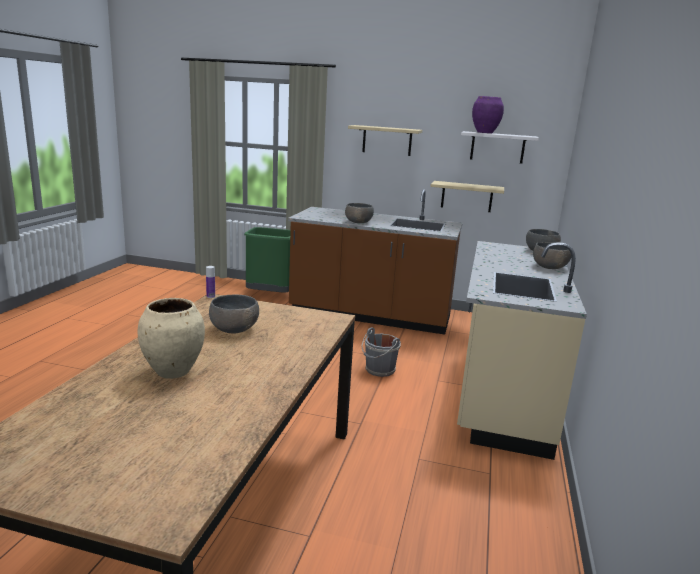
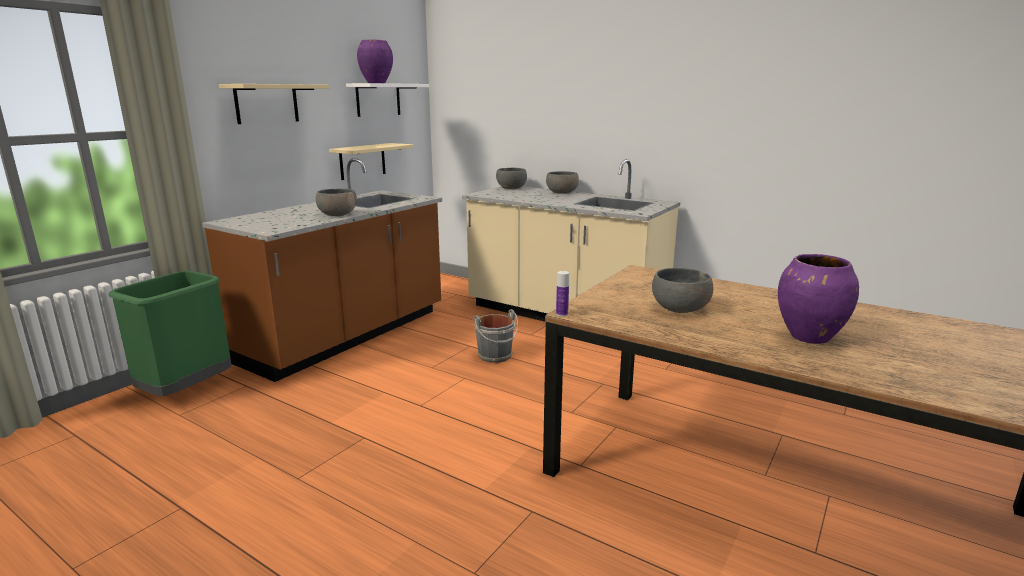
camera: 70 degrees left, 0 degrees up
(172, 372) = (810, 337): beige vase -> purple vase

